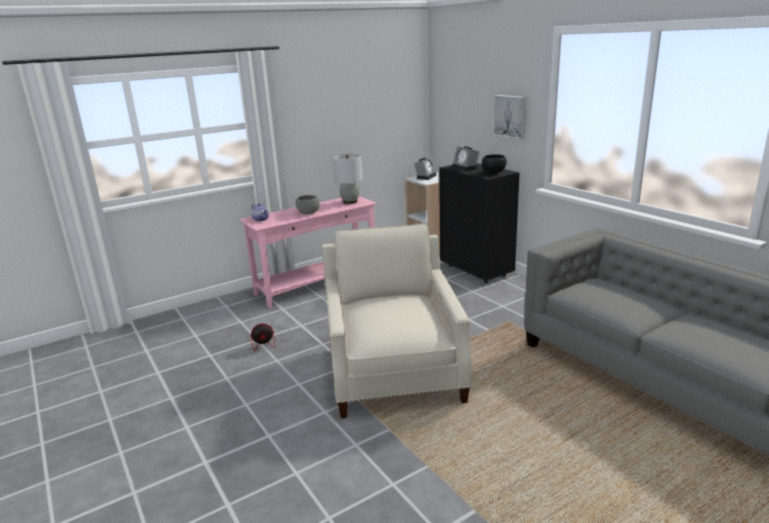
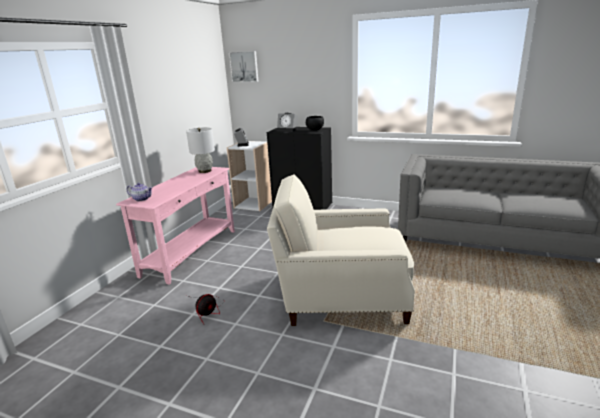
camera: 35 degrees left, 0 degrees up
(308, 213) = (182, 185): grey bowl -> none
(394, 370) = (341, 293): beige armchair -> beige armchair turned 45 degrees counterclockwise
(511, 116) = (316, 86): picture -> picture (244, 66)

